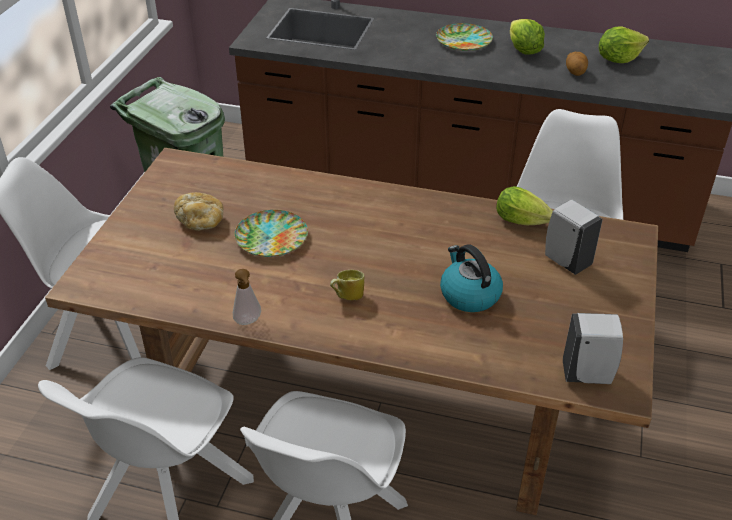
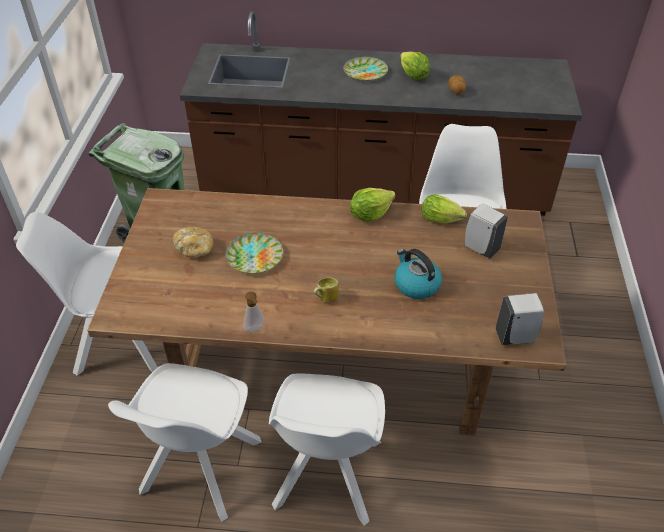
camera: 10 degrees left, 5 degrees up
(618, 59) = (485, 77): lettuce -> lettuce (370, 214)

